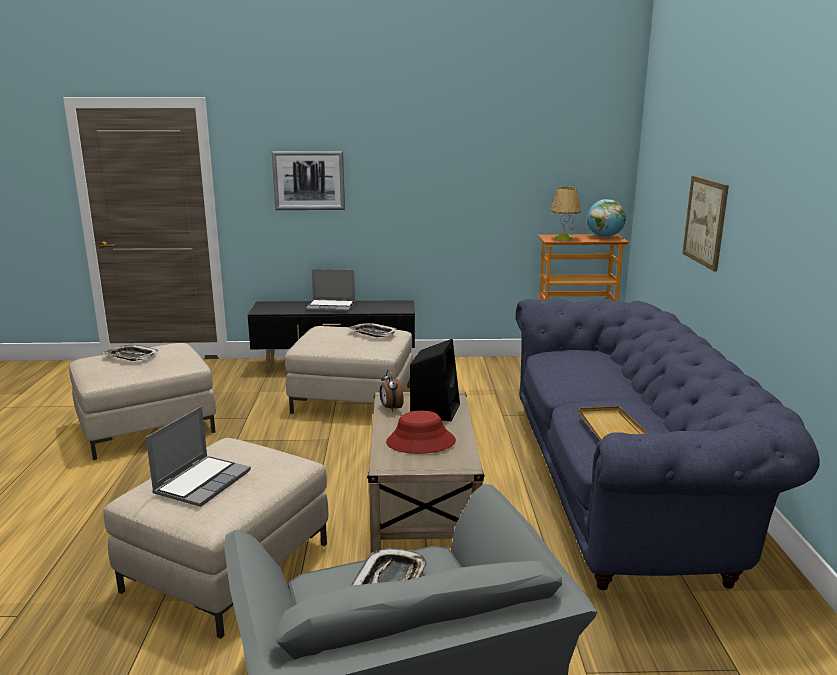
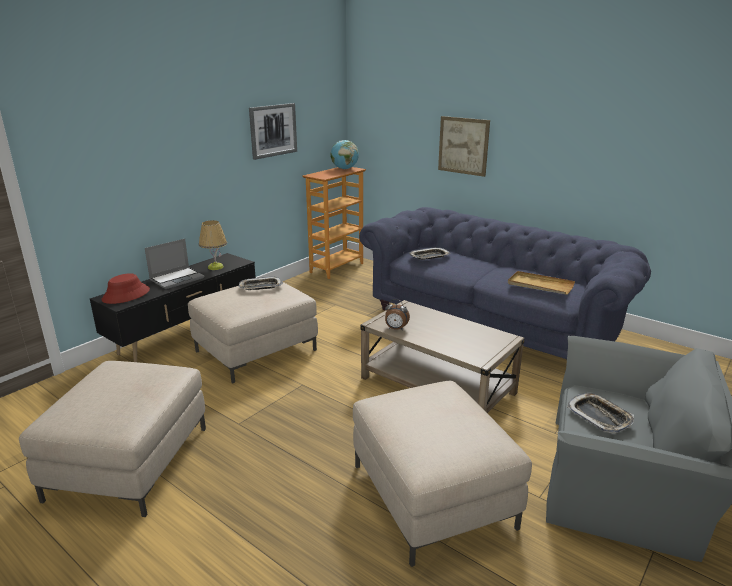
camera: 50 degrees left, 5 degrees up
(131, 356) = (99, 394): tray -> tray (429, 257)
(202, 482) = (438, 431): laptop -> none
(309, 180) = (123, 158): picture -> picture (273, 130)
(420, 442) = (461, 338): red hat -> red hat (126, 295)
(435, 410) = (419, 317): black speaker -> none
(563, 239) = (328, 175): table lamp -> table lamp (215, 267)

